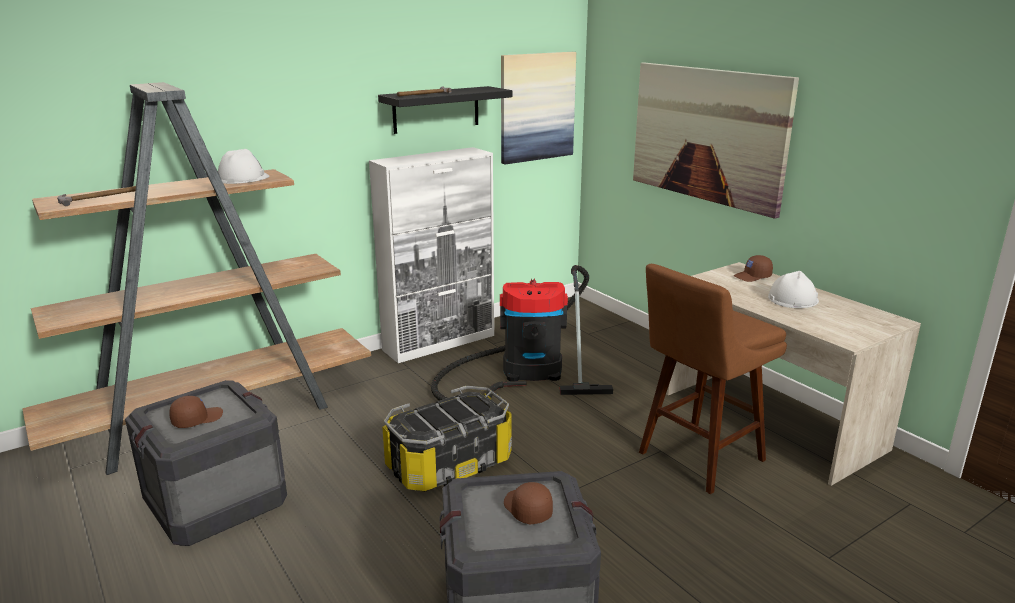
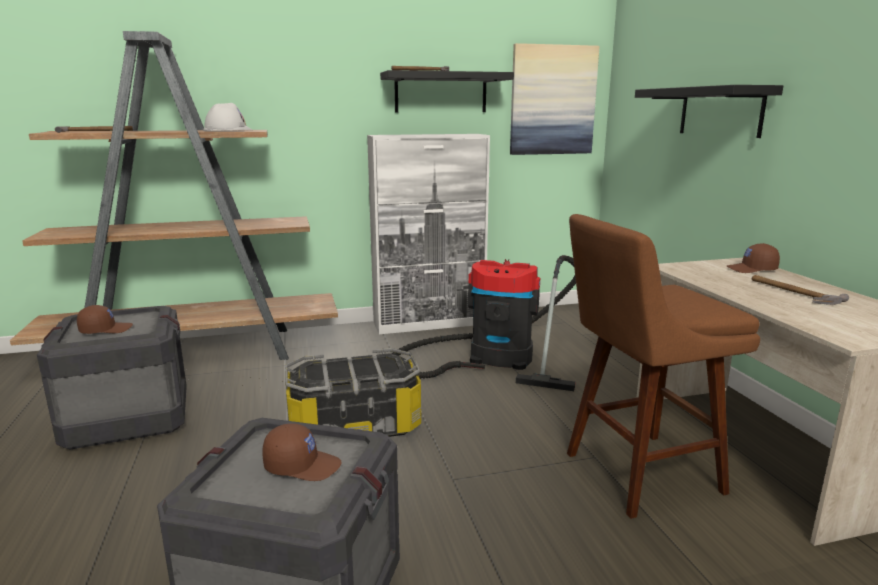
camera: 20 degrees right, 5 degrees down
(526, 509) = (302, 465): brown cap -> brown cap turned 105 degrees clockwise
(707, 135) = (720, 111): picture -> black shelf
(792, 299) = (792, 292): white hard hat -> hammer

